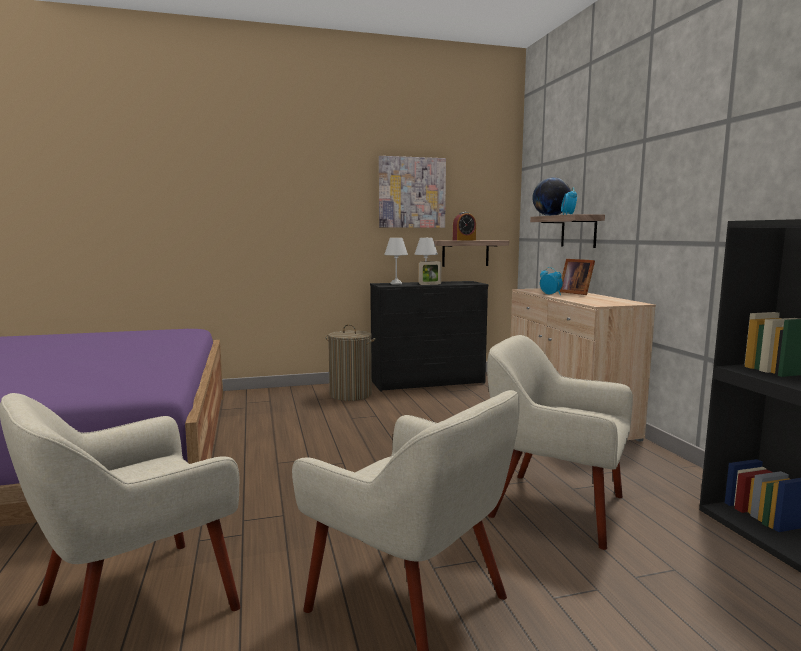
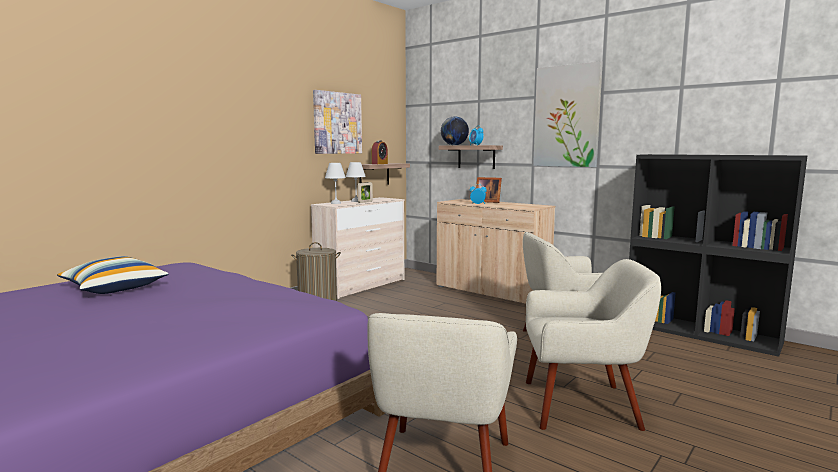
camera: 35 degrees left, 0 degrees up
(89, 342) = (114, 288): none -> pillow
(428, 382) = (361, 286): black dresser -> beige dresser
(679, 165) = (567, 116): none -> picture

